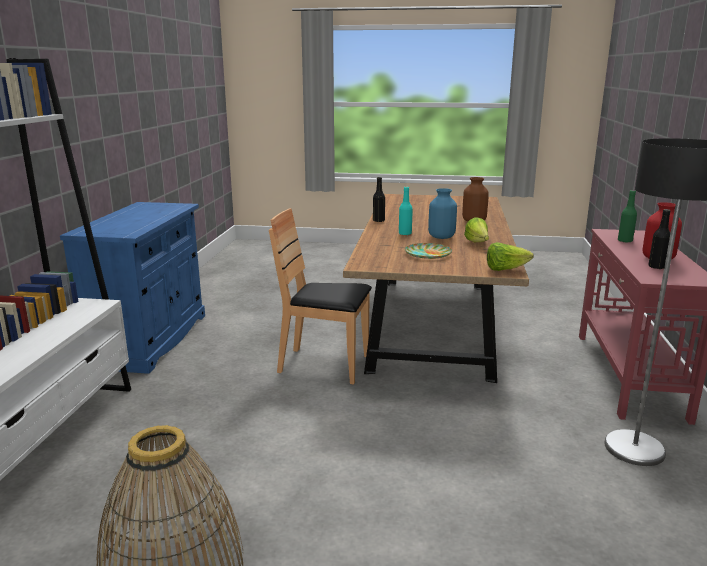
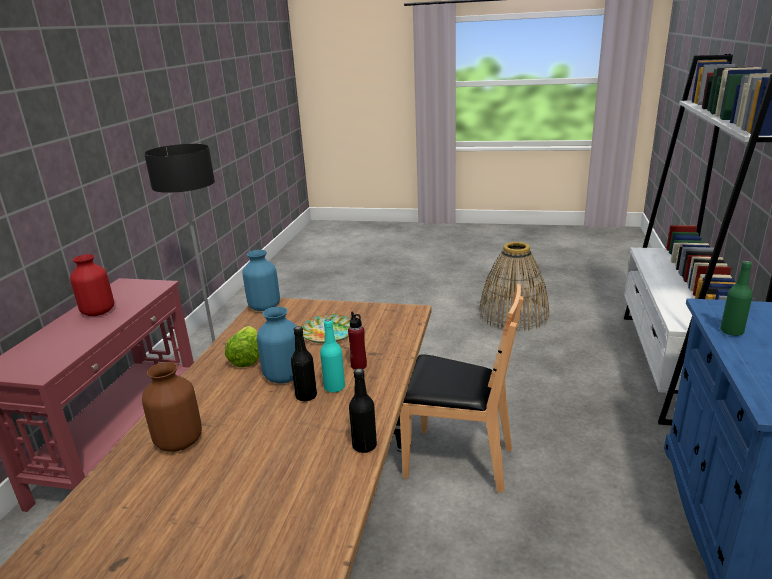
camera: 175 degrees left, 5 degrees up
(394, 240) = (358, 365): none -> red bottle
(505, 269) = (265, 307): lettuce -> blue vase
(625, 241) = (63, 347): green bottle -> green bottle (731, 331)
(656, 267) = (125, 299): black bottle -> black bottle (306, 396)

